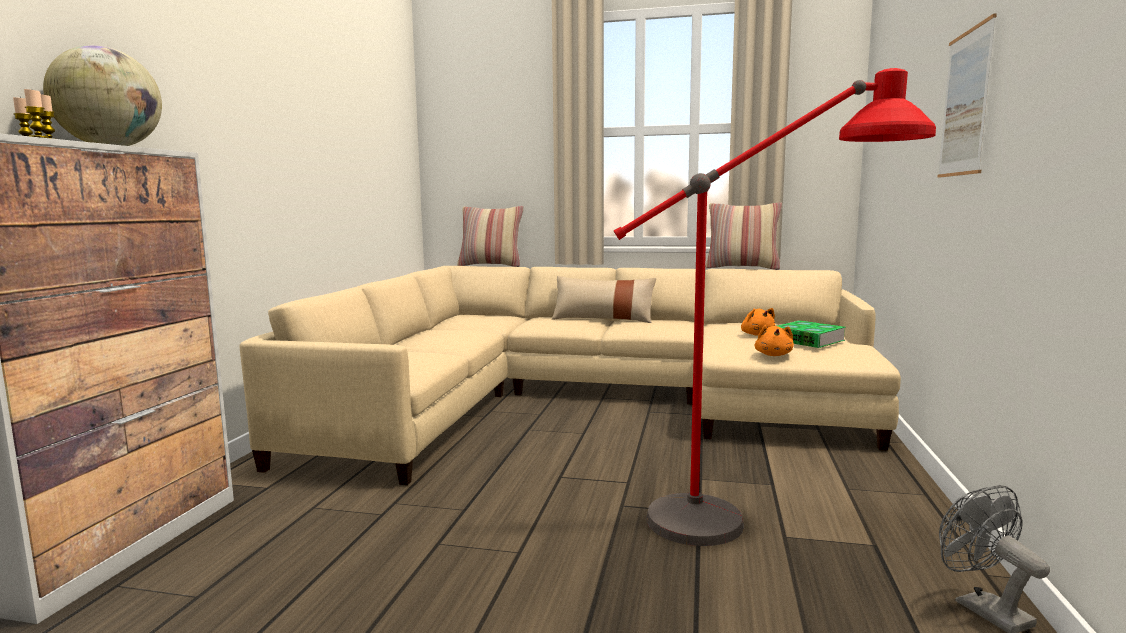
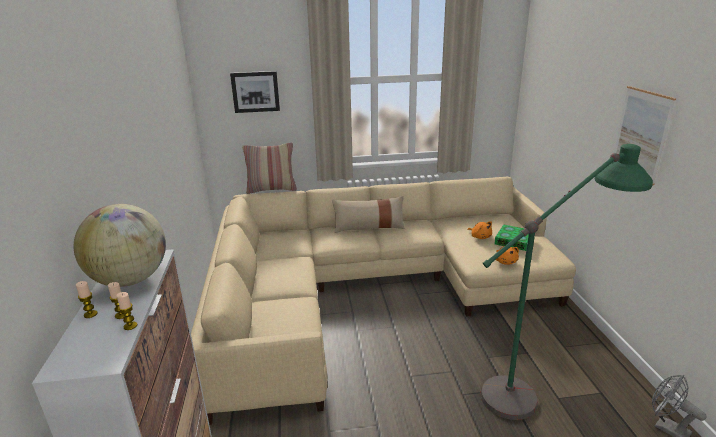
camera: 20 degrees left, 15 degrees up
(489, 144) = (255, 91): none -> picture
(742, 268) = (451, 177): pillow -> none
(761, 518) = (539, 386): red floor lamp -> green floor lamp

